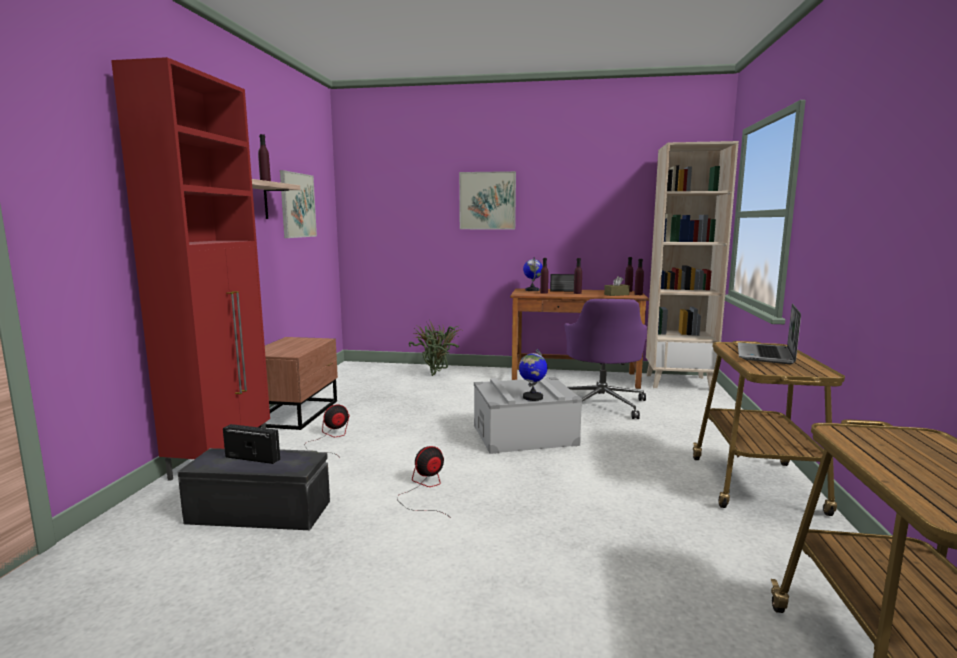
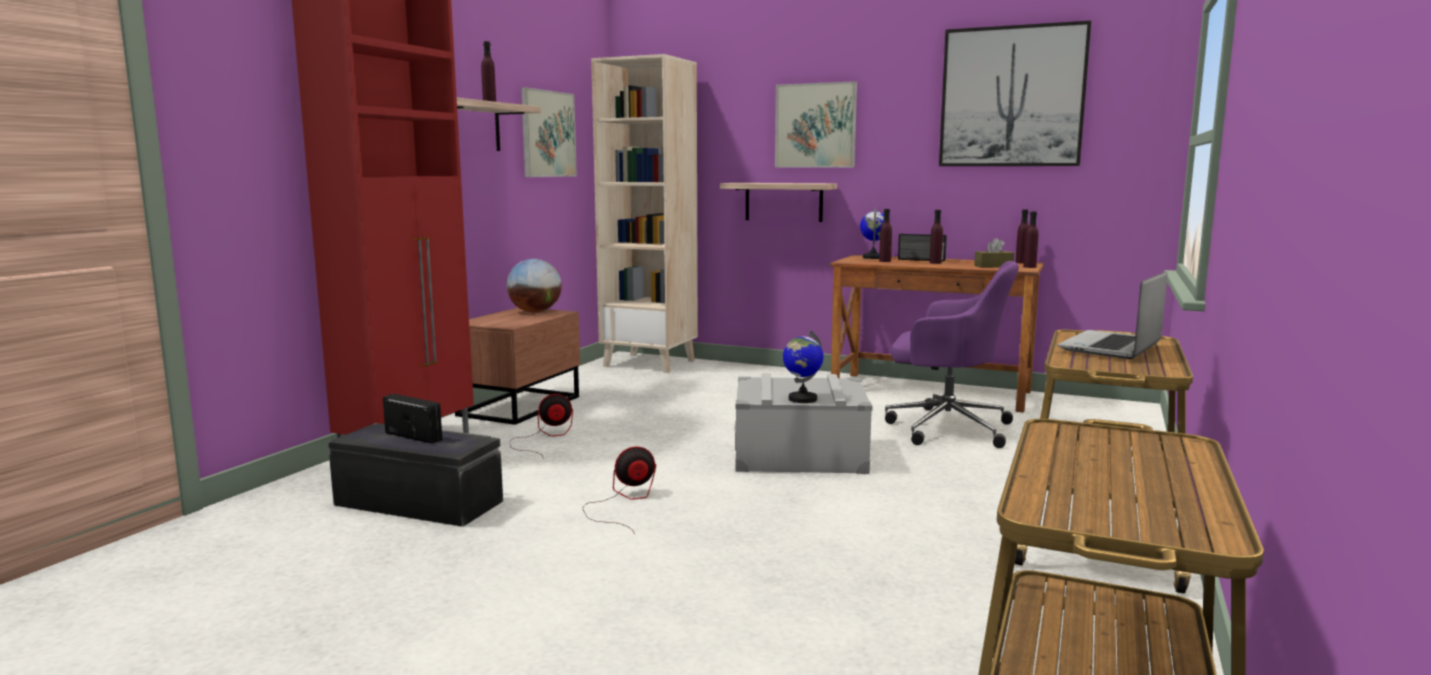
camera: 15 degrees right, 0 degrees up
(302, 340) = (535, 312): none -> globe
(438, 374) = (733, 375): potted plant -> none
(466, 253) = (783, 202): none -> shelf
(602, 404) = (945, 427): purple office chair -> purple office chair turned 90 degrees counterclockwise
(618, 184) = (1012, 97): none -> picture
(679, 382) = (1095, 408): beige bookcase -> beige bookcase (650, 363)

